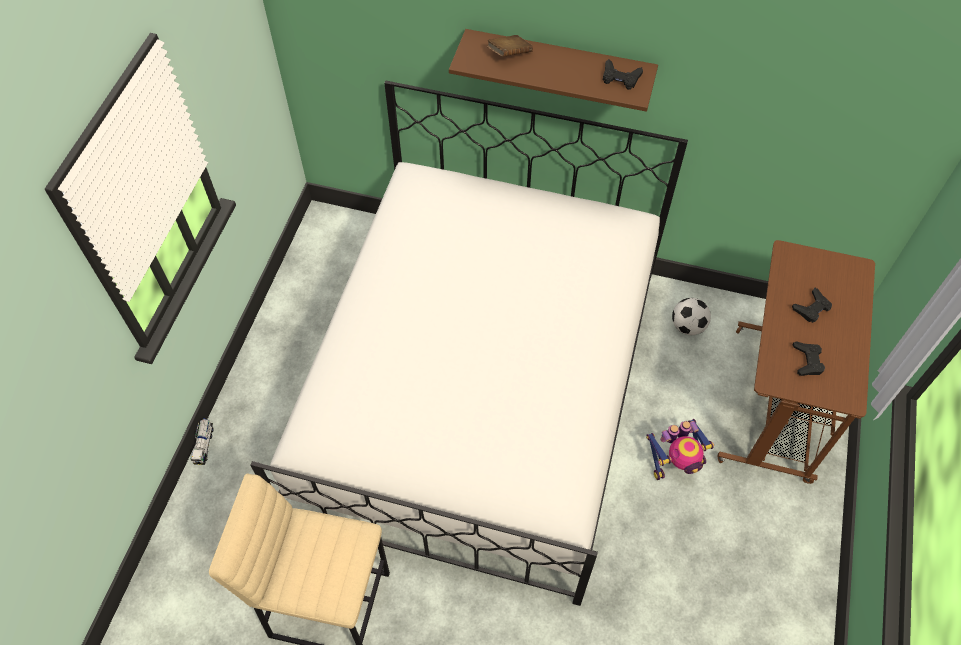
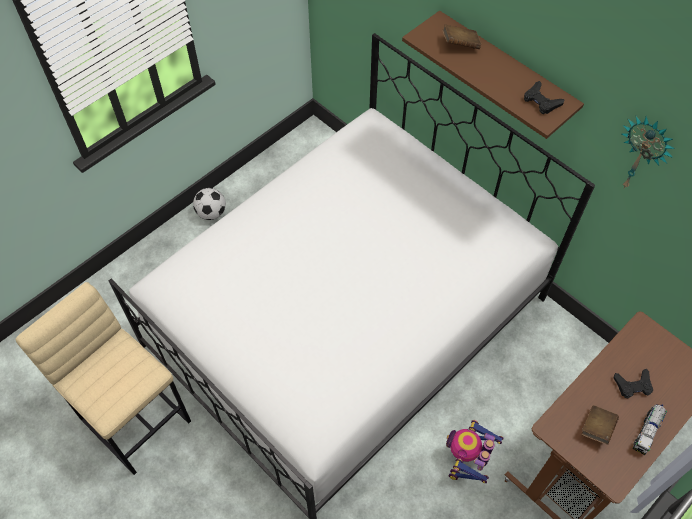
camera: 30 degrees right, 0 degrees up
(204, 445) = (125, 258): toy truck -> toy truck (646, 432)
(676, 462) = (468, 460): toy robot -> toy robot turned 105 degrees clockwise
(687, 326) = (552, 354): football -> football (211, 213)
(732, 90) = (642, 153): none -> wall clock
(807, 361) = (597, 428): black game controller -> brown book

